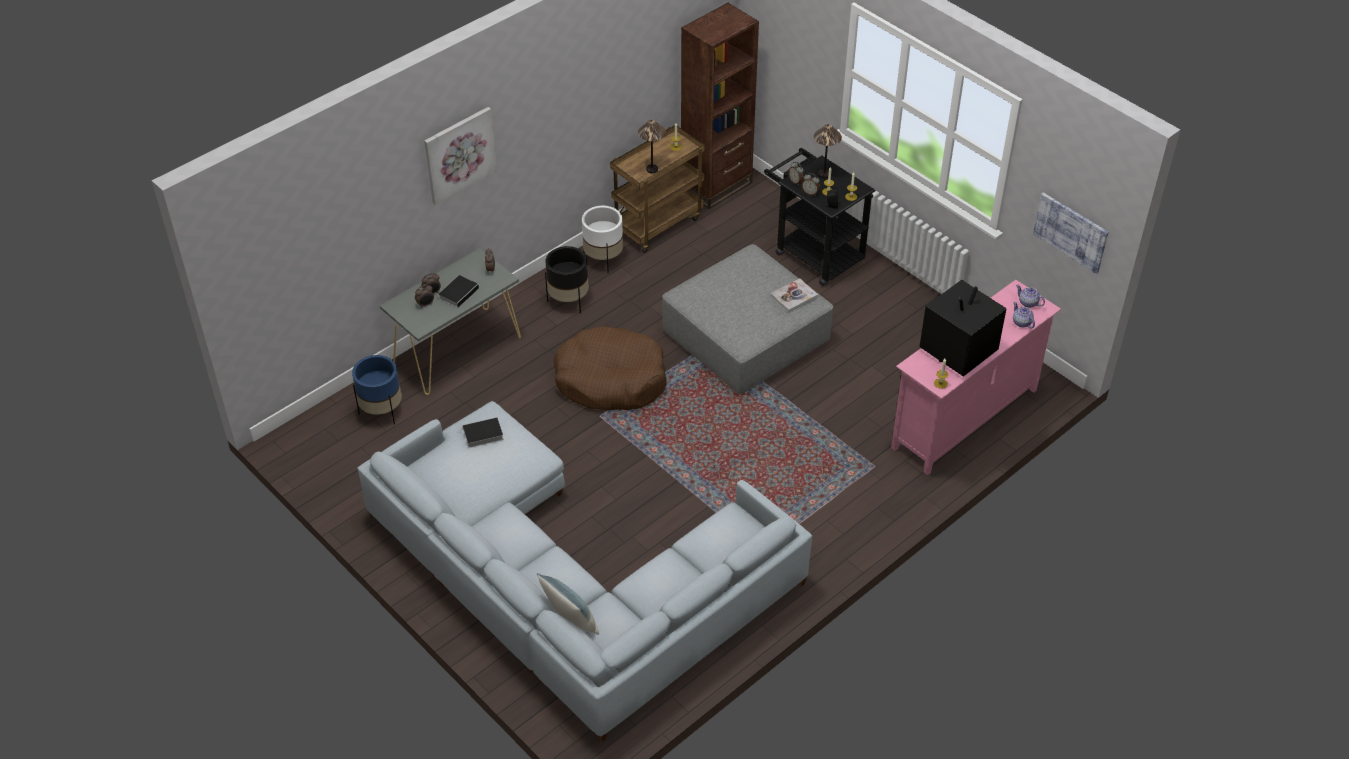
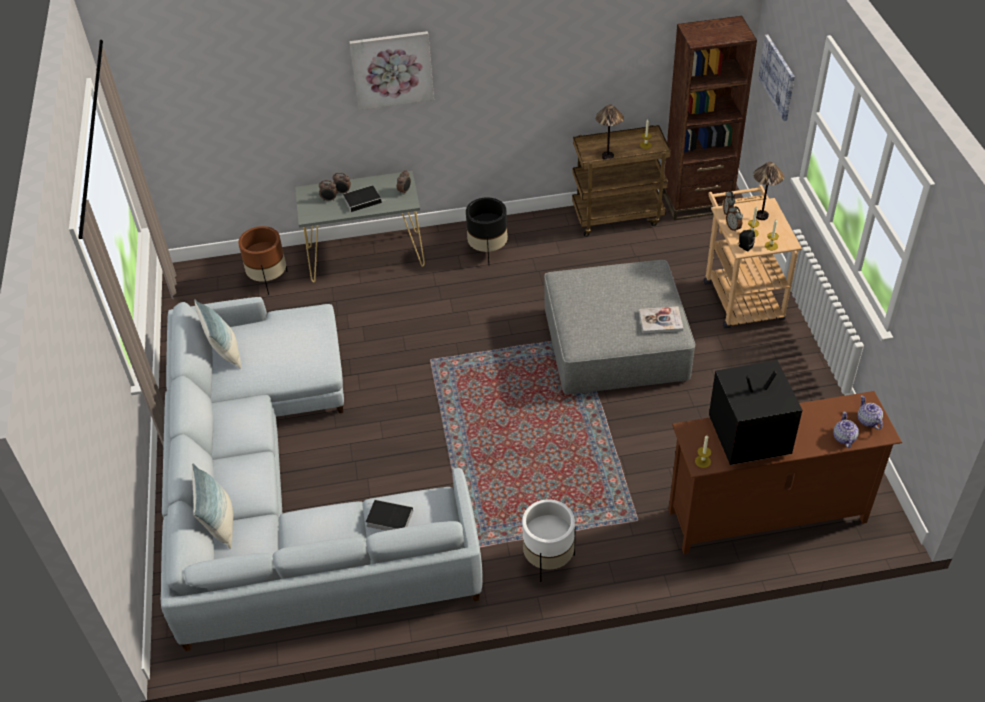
camera: 35 degrees right, 0 degrees up
(382, 411) = (269, 280): blue planter -> brown planter
(437, 483) = (225, 352): none -> pillow
(482, 435) = (293, 327): book -> book (388, 518)
(603, 259) = (546, 228): white planter -> white planter (548, 560)
(610, 380) = (466, 332): brown dog bed -> none
(813, 253) = (740, 295): black cart -> beige cart
(965, 419) = (766, 517): pink tv stand -> brown tv stand
(1071, 232) = (944, 360): picture -> picture (777, 77)

